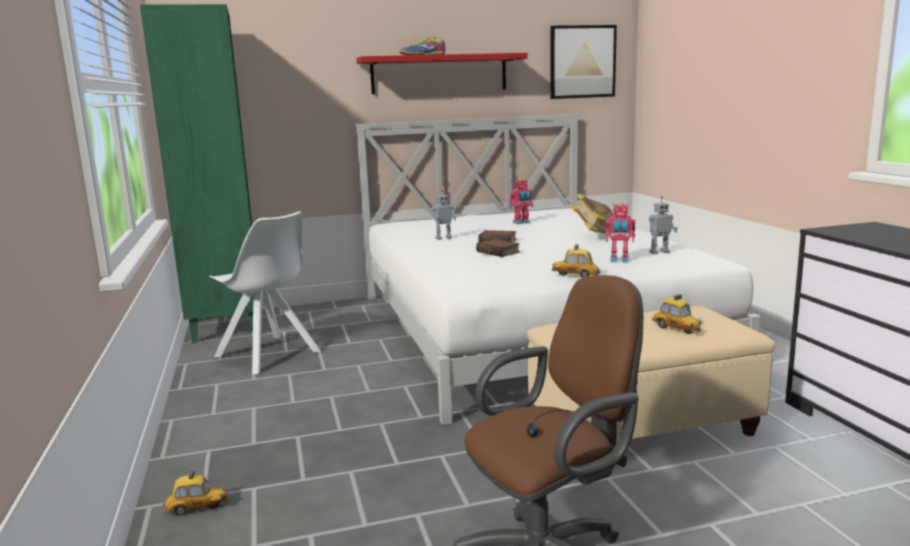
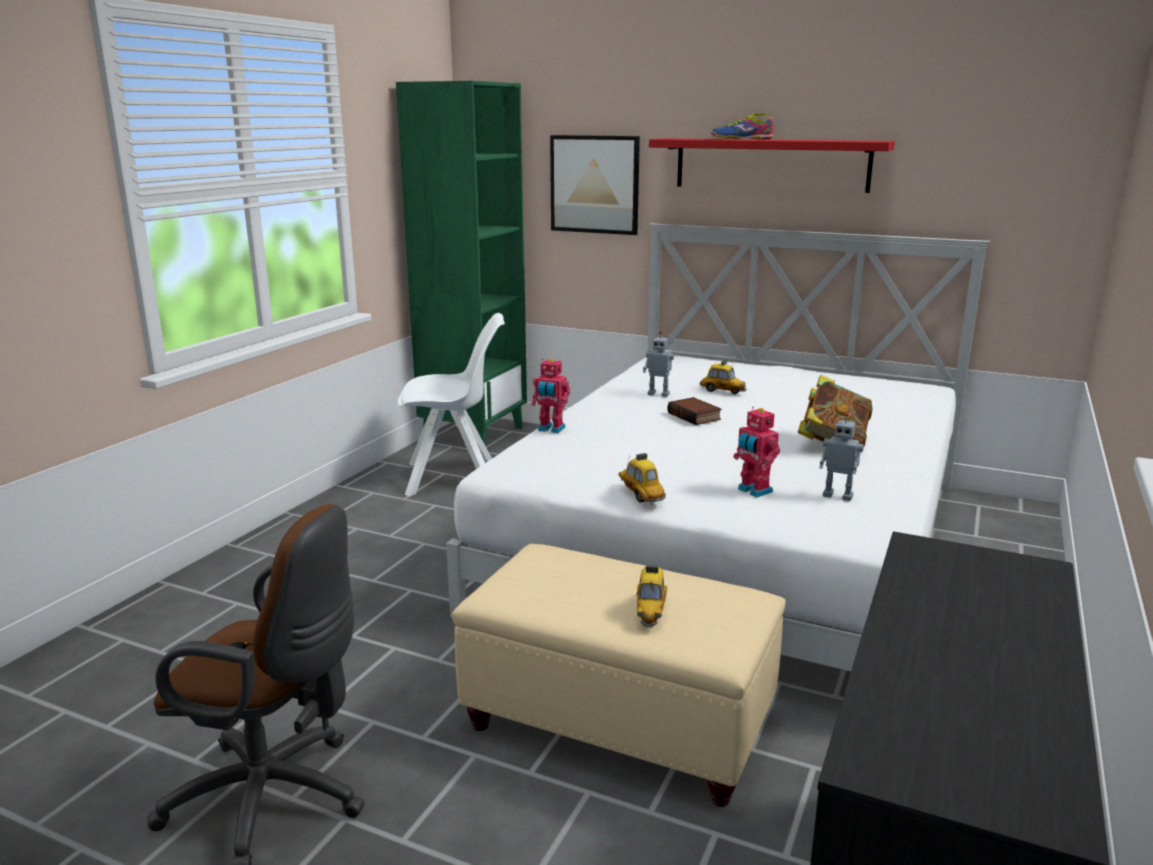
camera: 40 degrees right, 5 degrees up
(197, 508) = (183, 601): toy car -> toy car (722, 391)
(269, 355) = (454, 478): white chair -> white chair turned 90 degrees counterclockwise
(499, 252) = (648, 433): book -> none
(521, 223) = (803, 395): toy robot -> toy robot (551, 429)
(582, 62) = (1014, 157): picture -> picture (594, 184)

